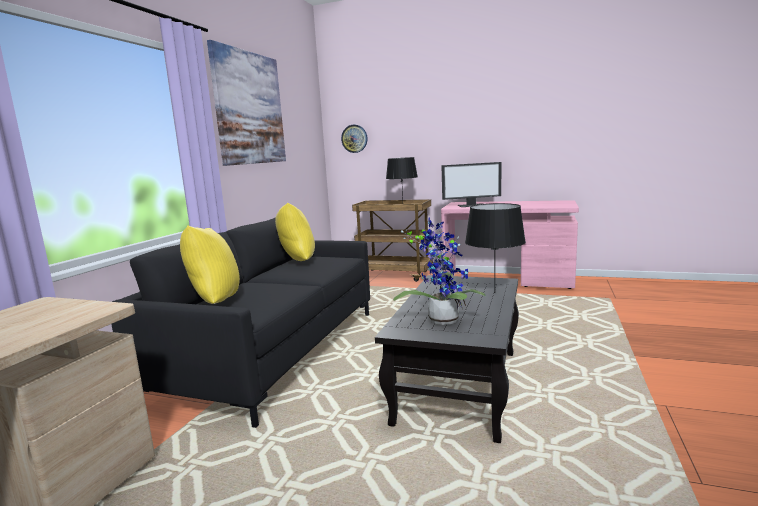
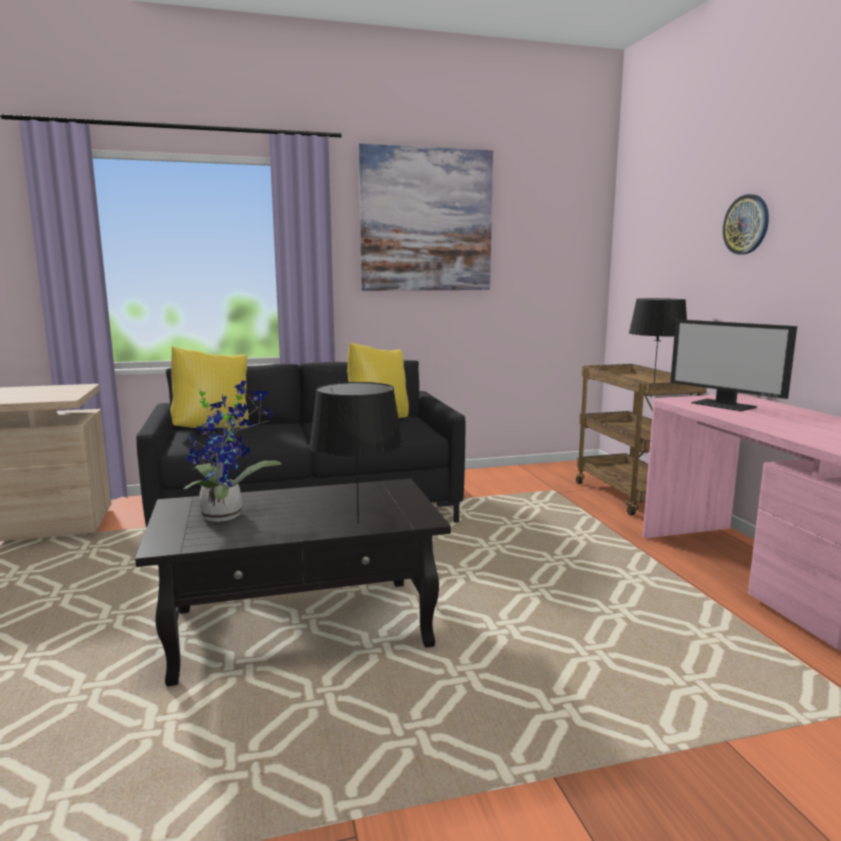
camera: 55 degrees right, 0 degrees up
(354, 138) = (639, 261): wall clock -> wall clock (746, 224)

